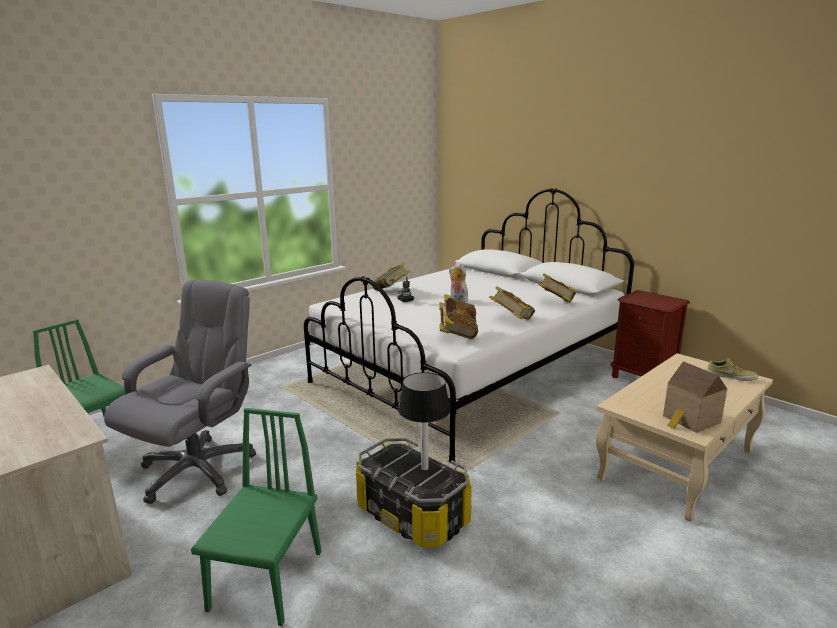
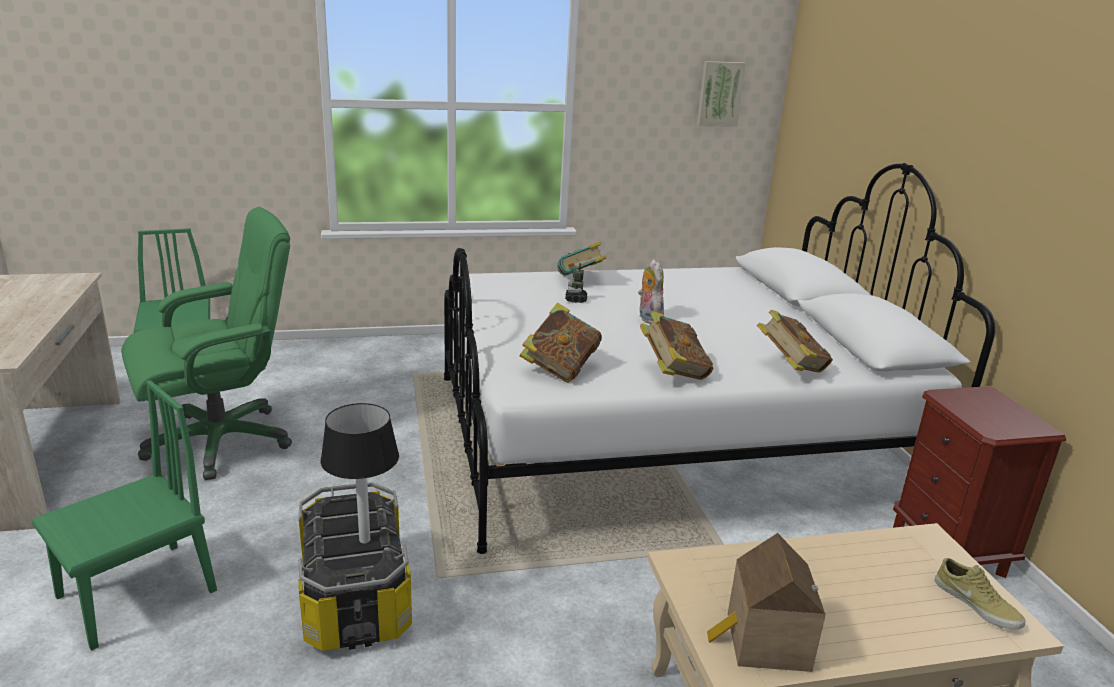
camera: 30 degrees right, 5 degrees up
(197, 469) = (221, 441): grey office chair -> green office chair
(408, 168) = (719, 93): none -> picture

